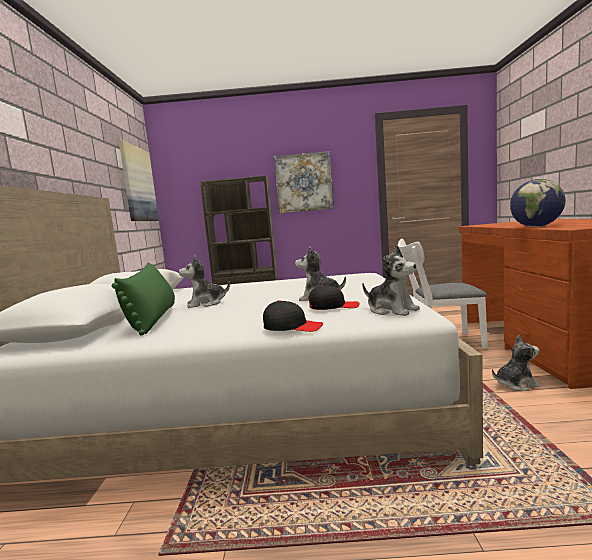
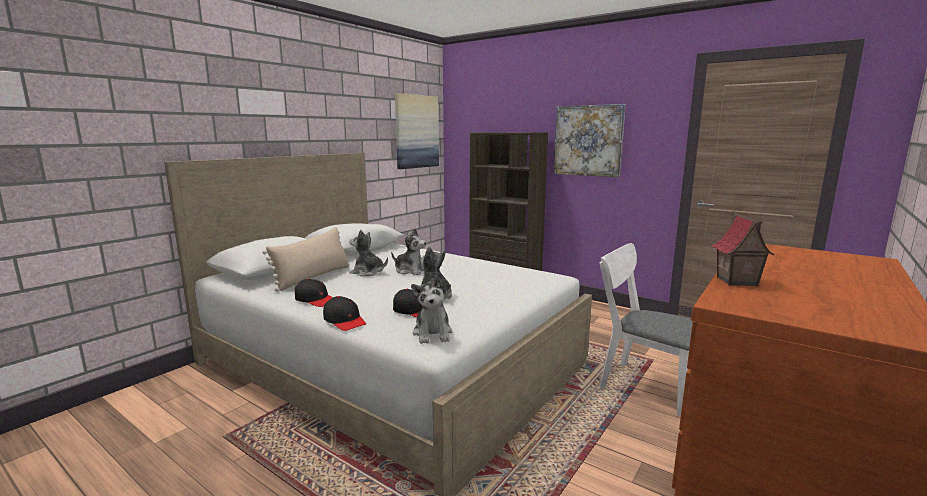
camera: 35 degrees right, 5 degrees up
(153, 319) = (313, 277): green pillow -> beige pillow
(211, 327) = (315, 300): none -> black cap
(515, 384) = (624, 467): plush toy -> plush toy (410, 271)
(536, 226) = (736, 281): globe -> toy house

